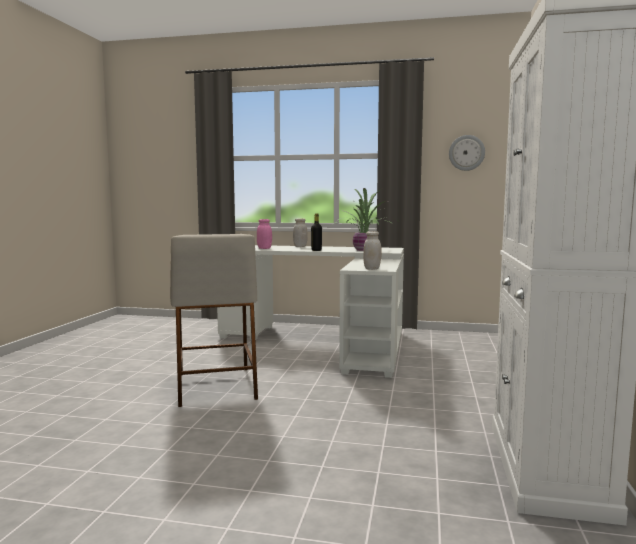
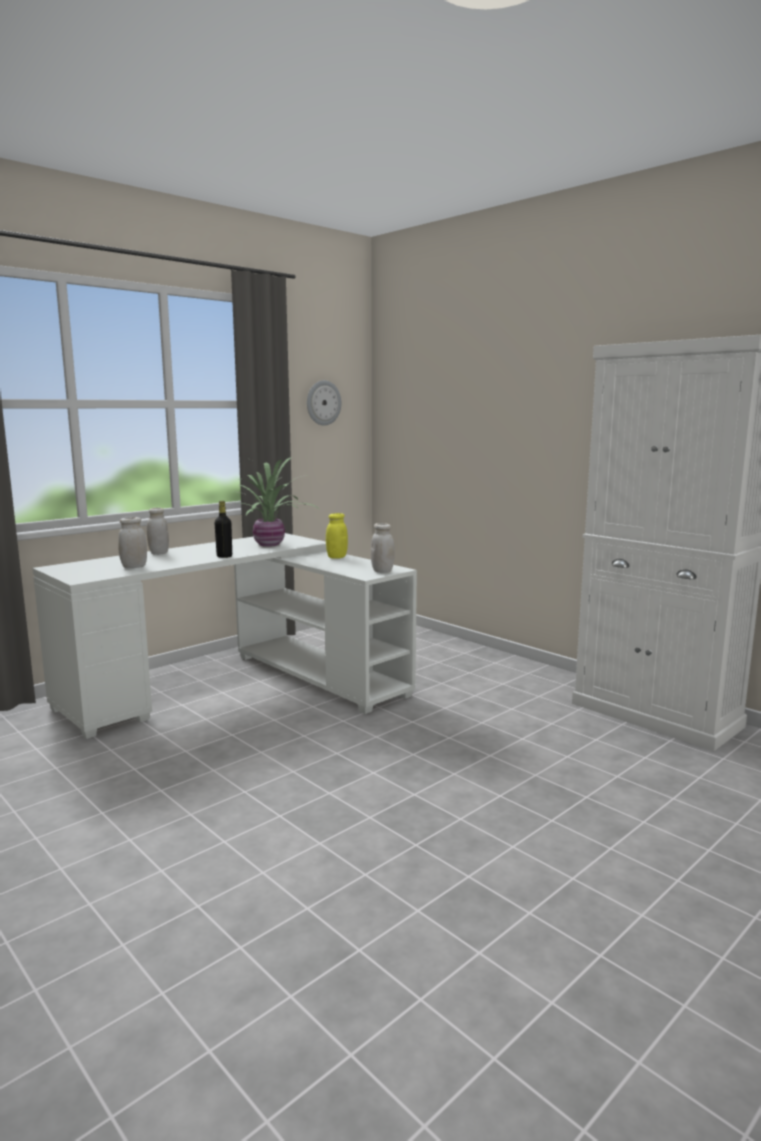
camera: 55 degrees left, 5 degrees up
(215, 385) = (291, 793): beige stool -> none
(264, 248) = (134, 567): pink jar -> white jar
(385, 261) = (336, 557): none -> yellow jar

